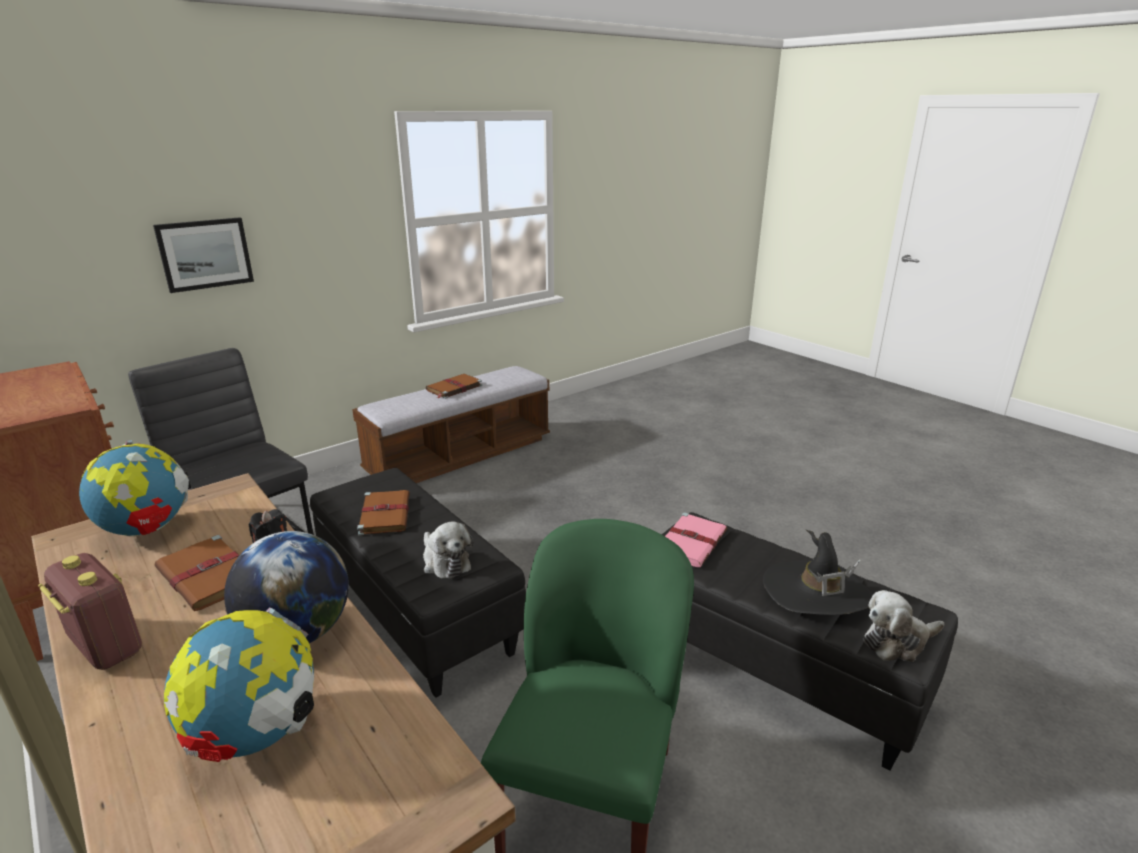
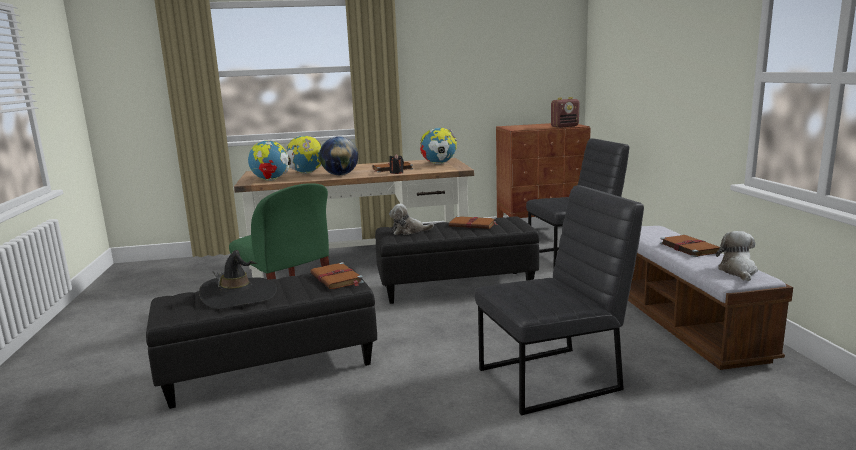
camera: 120 degrees right, 10 degrees down
(105, 645) = (372, 164): radio -> radio (565, 126)
(205, 254) = (650, 82): picture -> none
(395, 759) = (270, 180): none -> globe
(613, 494) = (552, 378): none -> grey chair
(691, 542) = (337, 279): pink book -> brown book
(897, 642) = (176, 300): plush toy -> plush toy (738, 271)

